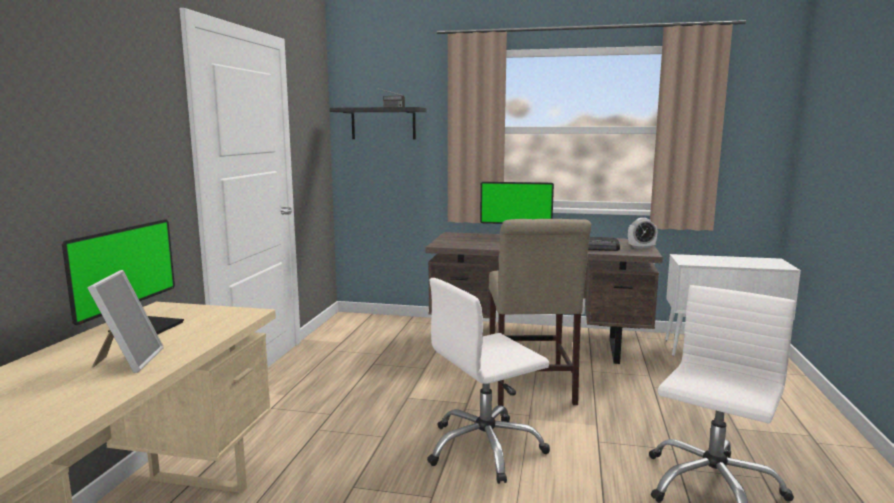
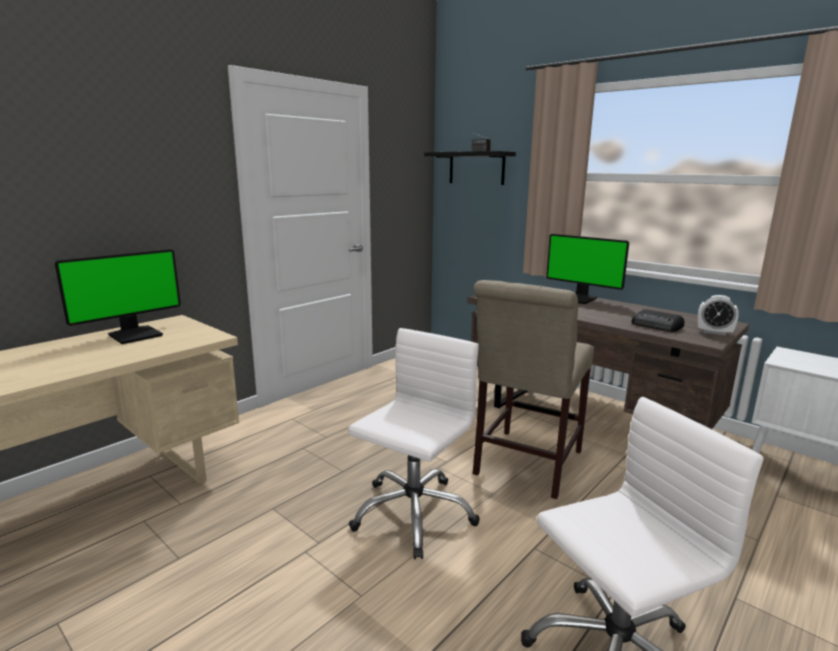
camera: 30 degrees right, 5 degrees up
(128, 361) = (75, 360): picture frame -> none
(485, 448) = (413, 513): white office chair -> white office chair turned 120 degrees clockwise

